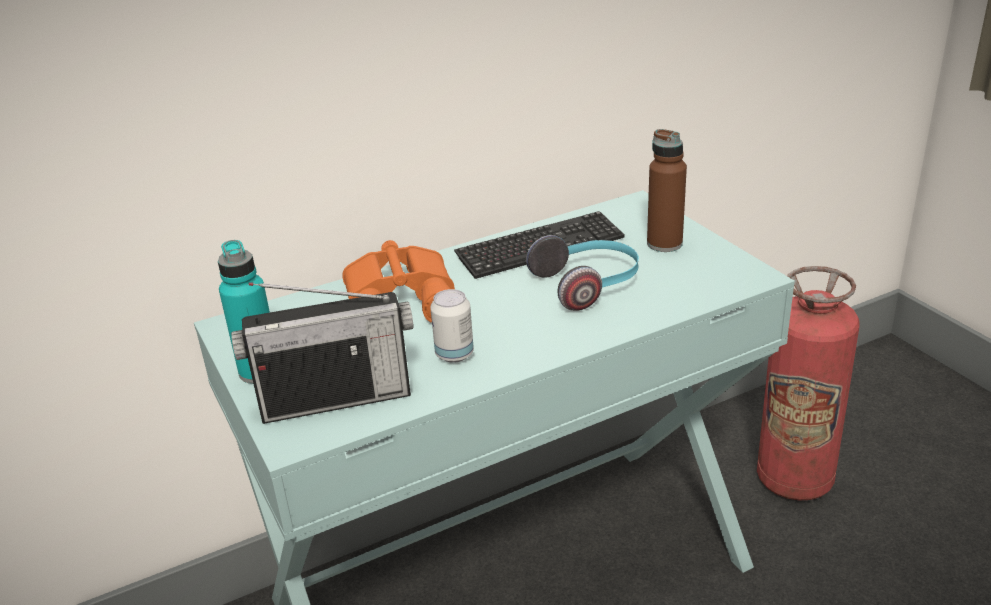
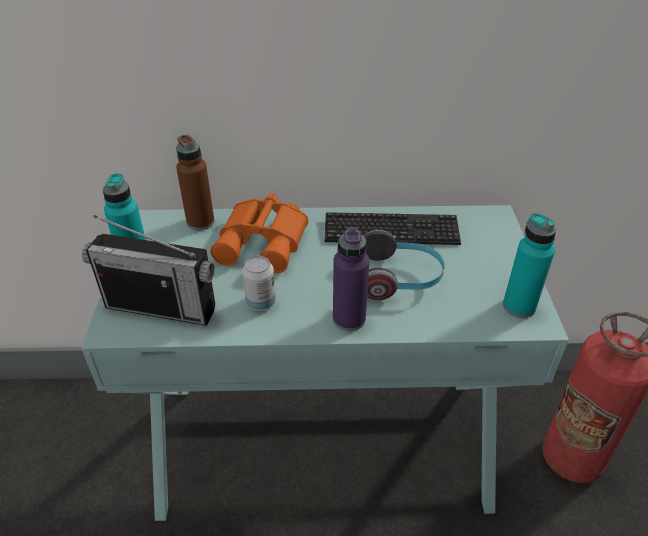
camera: 25 degrees right, 10 degrees up
(567, 336) = (349, 319): none -> purple bottle
(664, 244) = (487, 262): brown bottle -> brown bottle (200, 222)
(727, 269) = (519, 306): none -> turquoise bottle

